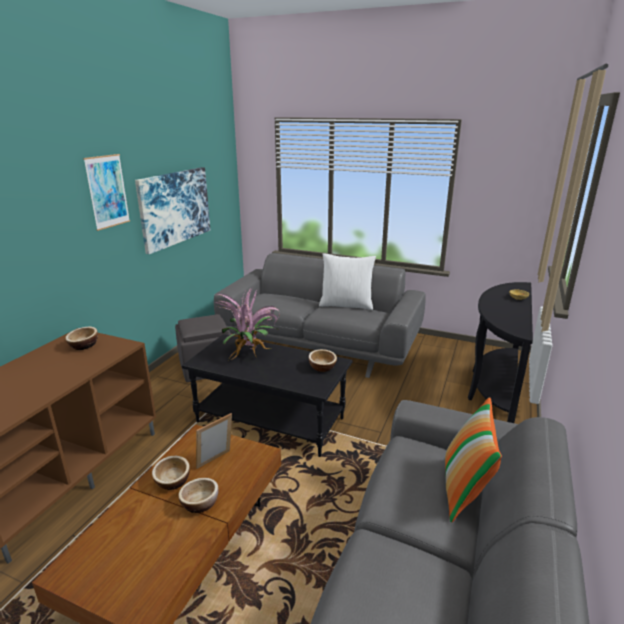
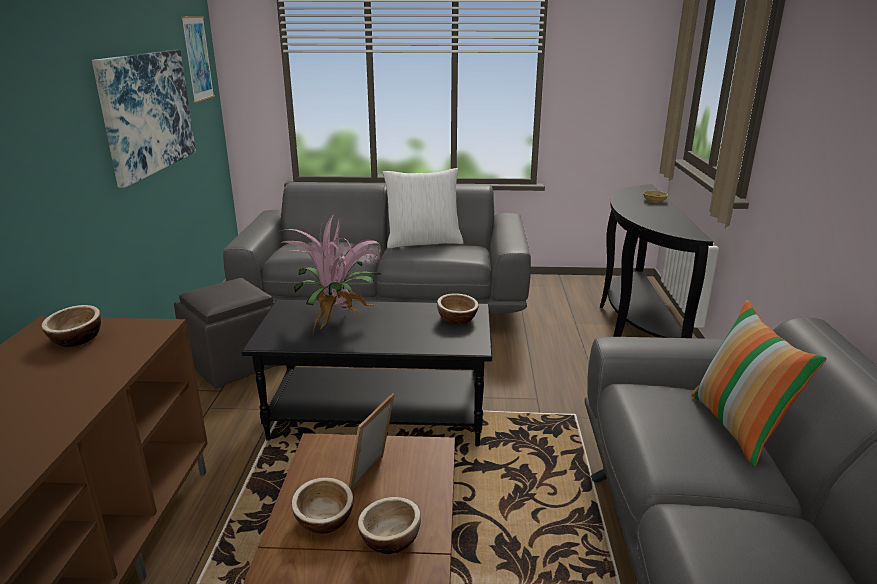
camera: 20 degrees left, 0 degrees up
(107, 191) = (55, 76): picture -> picture (197, 58)

